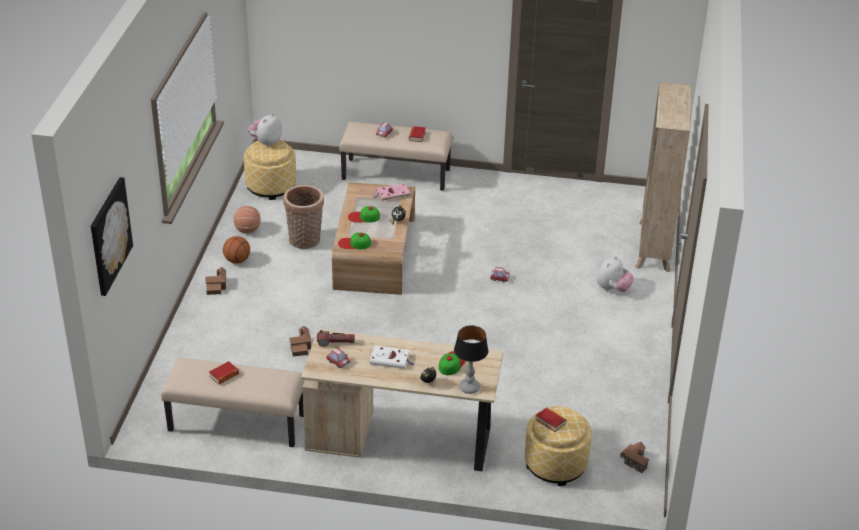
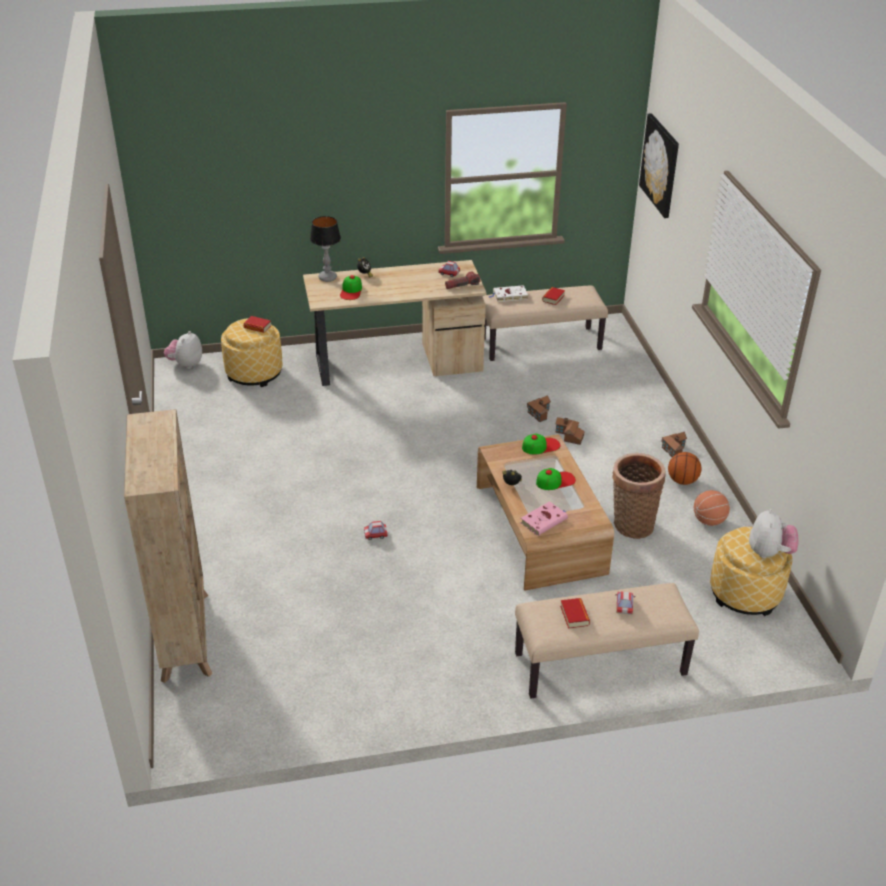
camera: 160 degrees right, 0 degrees up
(391, 359) = (406, 283): white book -> white book (509, 296)
(612, 289) = (232, 556): plush toy -> plush toy (186, 364)
(635, 460) = (183, 389): toy house -> toy house (569, 435)

